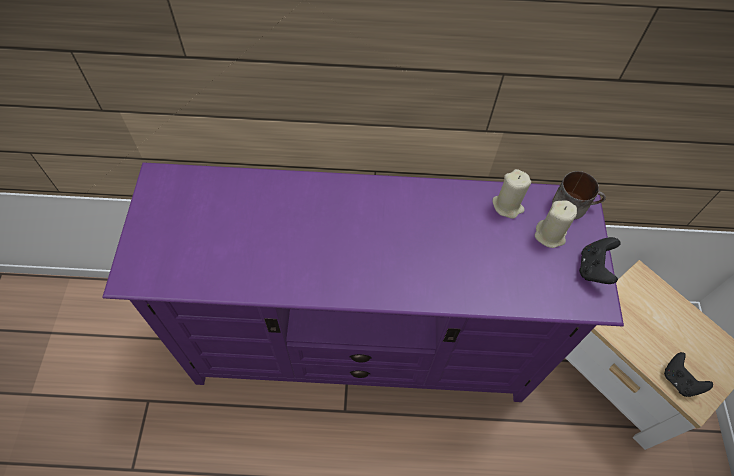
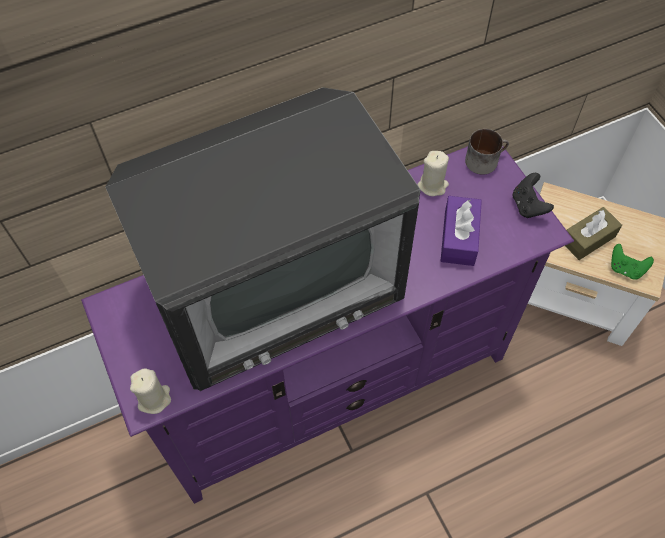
camera: 25 degrees left, 0 degrees up
(307, 228) = (276, 285): none -> television
(504, 266) = (459, 238): none -> purple tissue box
(550, 235) = (480, 194): beige candle -> beige candle (154, 399)
(655, 333) = (588, 239): none -> brown tissue box
(679, 380) = (625, 269): black game controller -> green game controller

